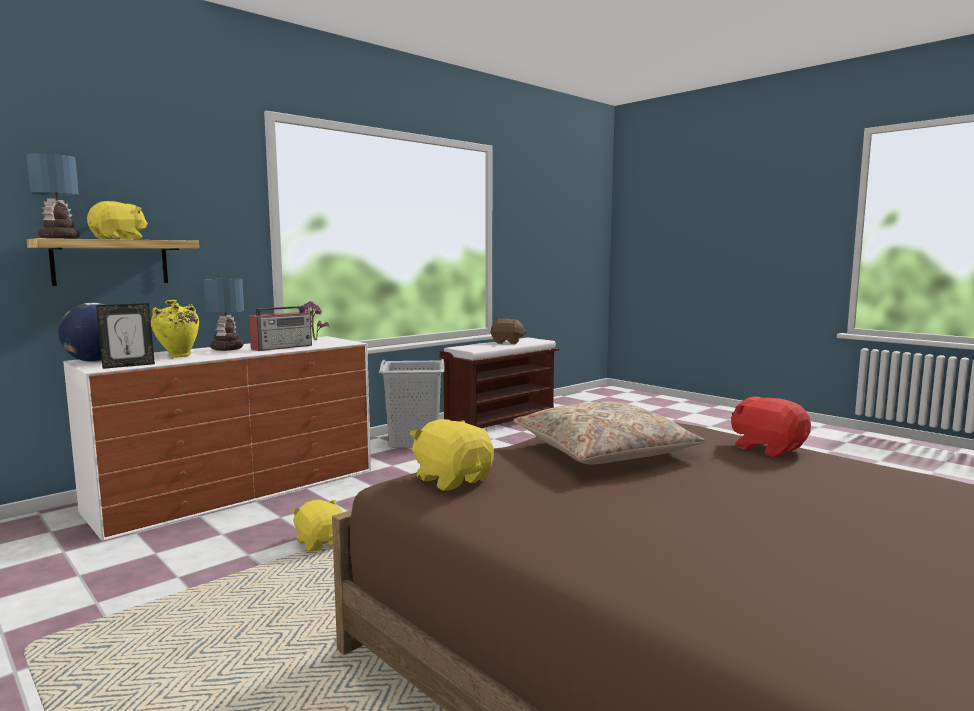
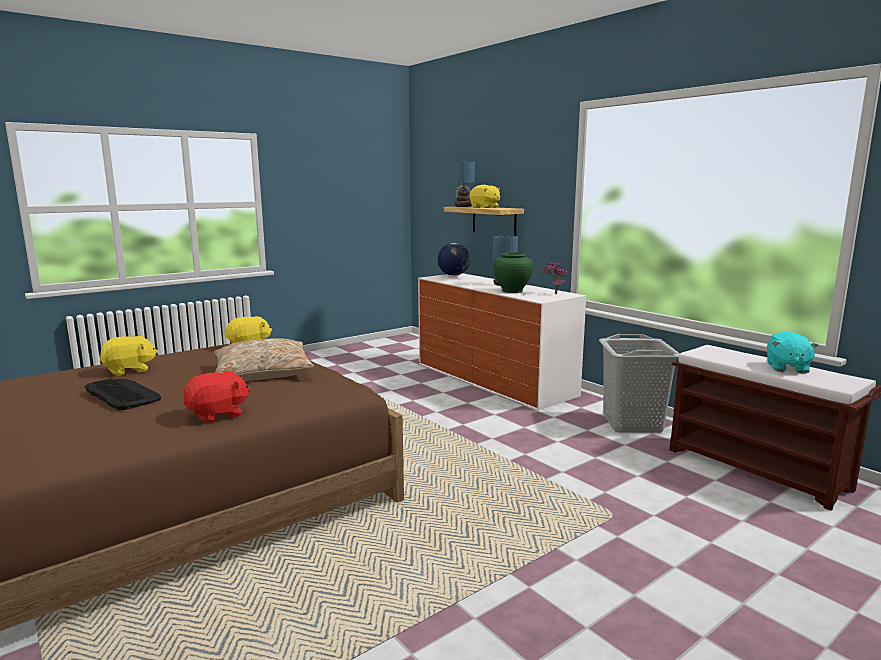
camera: 95 degrees right, 5 degrees up
(128, 365) = (438, 279): picture frame -> none
(178, 356) = (471, 281): yellow vase -> none
(283, 347) = (512, 291): radio -> green vase
(321, 542) = (400, 403): yellow plush toy -> yellow plush toy (130, 370)
(507, 342) = (786, 368): brown plush toy -> turquoise plush toy
(784, 505) = (122, 394): none -> keyboard

